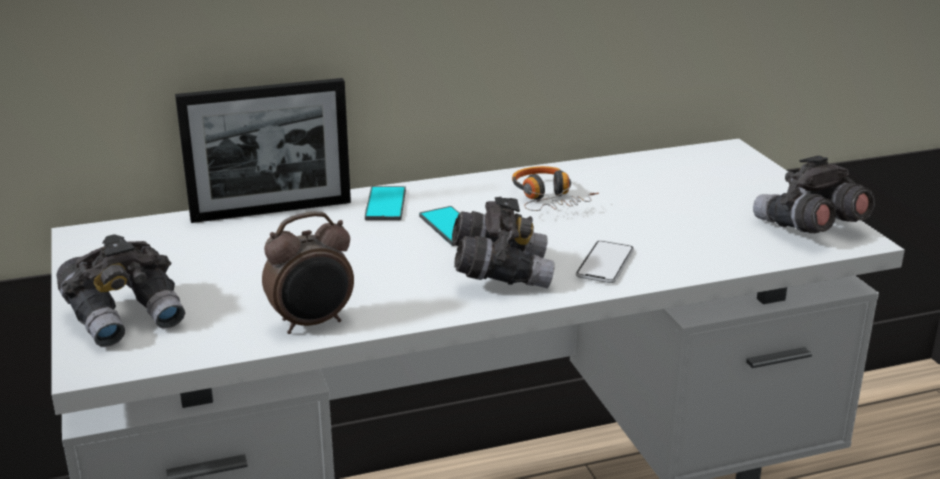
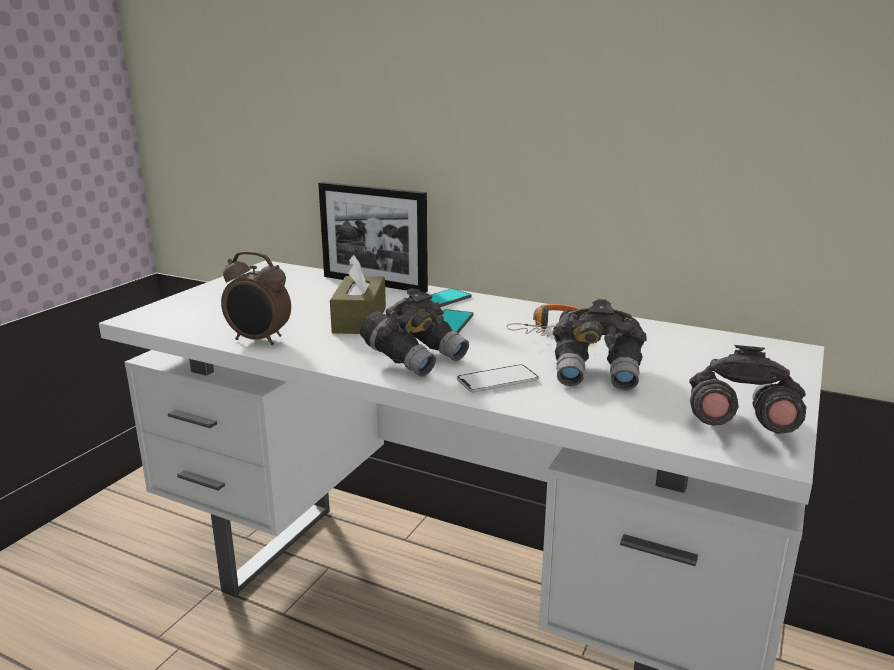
camera: 45 degrees right, 5 degrees down
(126, 317) = (198, 304): grey binoculars -> grey binoculars (597, 372)
(358, 257) = (360, 320): none -> brown tissue box

